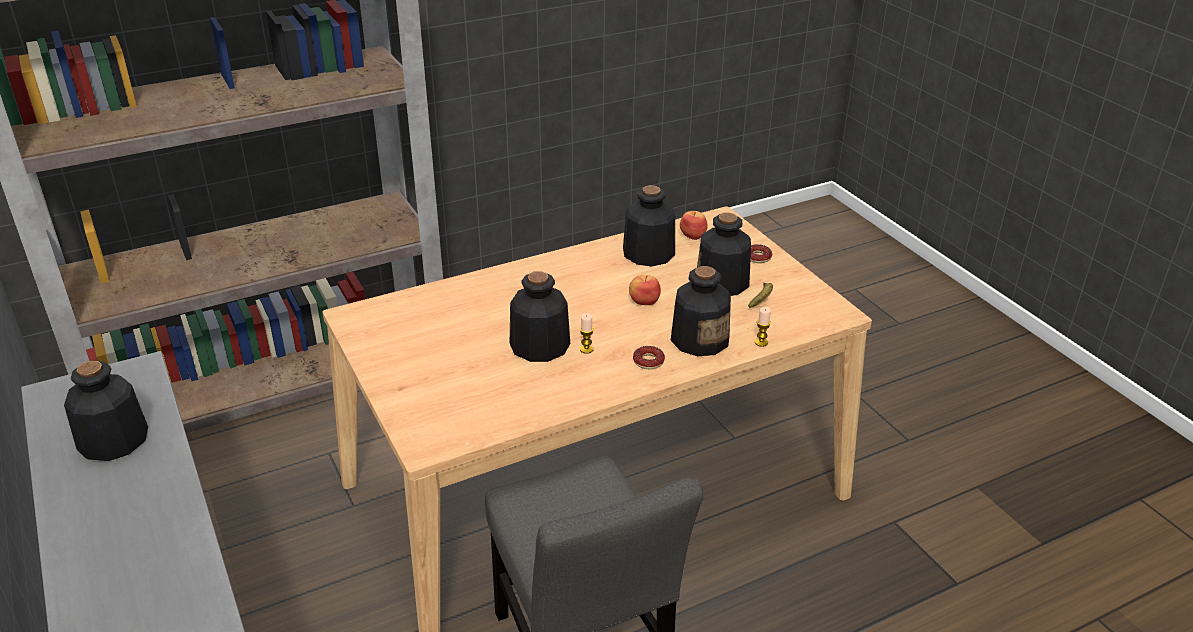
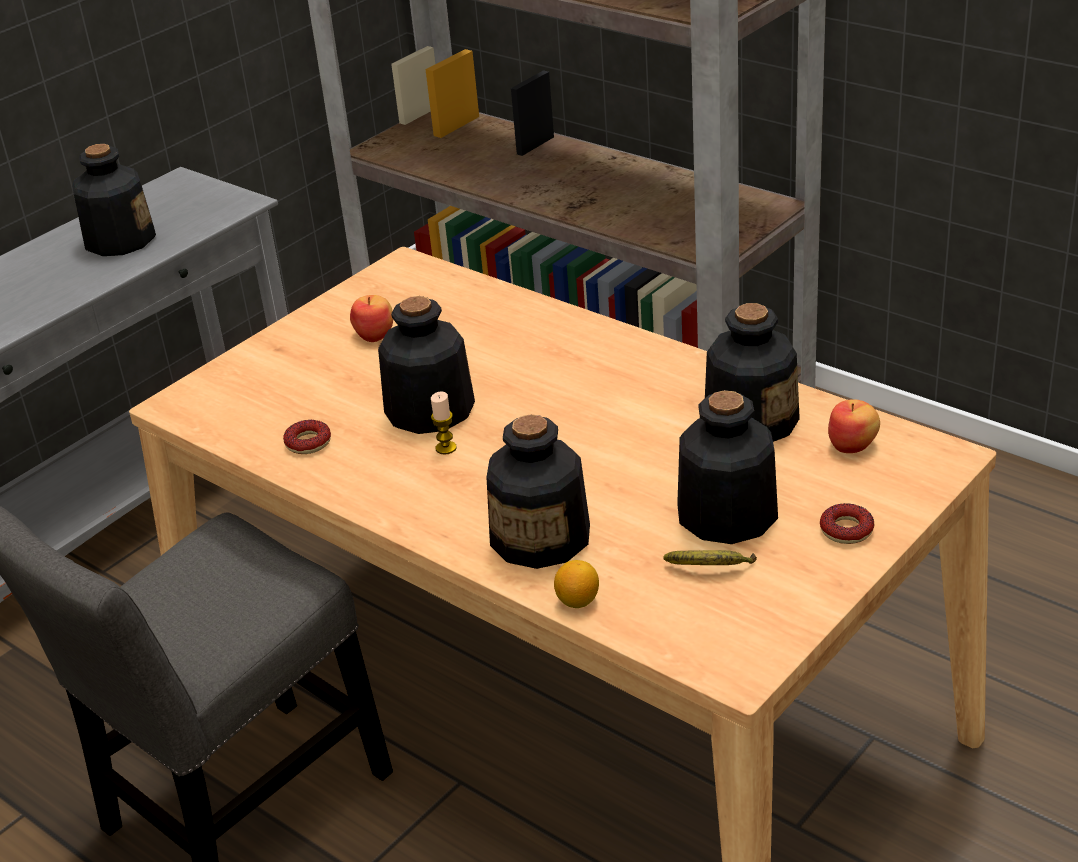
camera: 70 degrees right, 0 degrees up
(644, 301) = (609, 457): apple -> apple (375, 334)
(648, 361) = (451, 508): donut -> donut (308, 443)
(761, 342) = (577, 601): candle -> lemon

